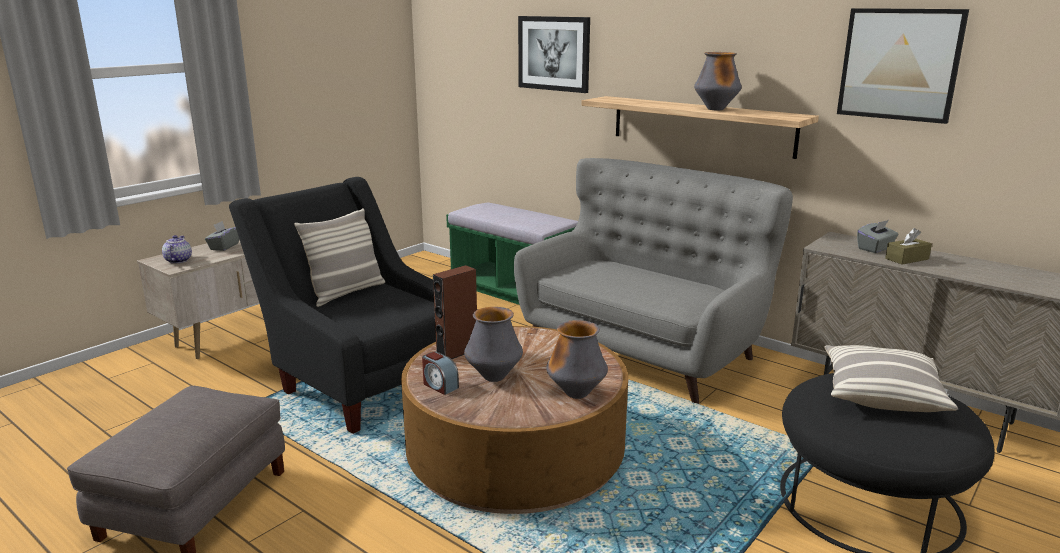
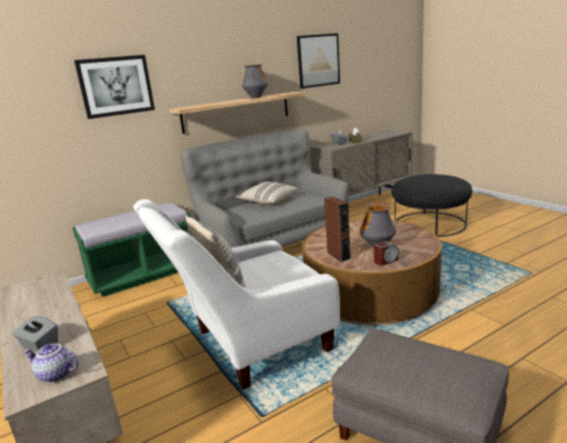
camera: 70 degrees left, 0 degrees up
(362, 381) = (248, 346): black armchair -> white armchair
(576, 394) = (403, 229): vase -> none
(881, 394) = (422, 180): pillow -> pillow (268, 201)

